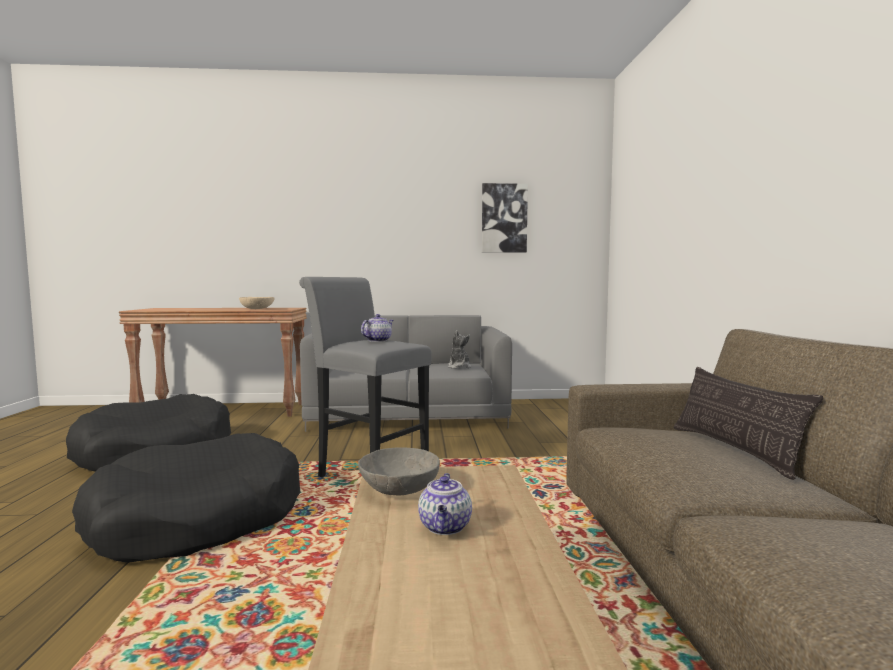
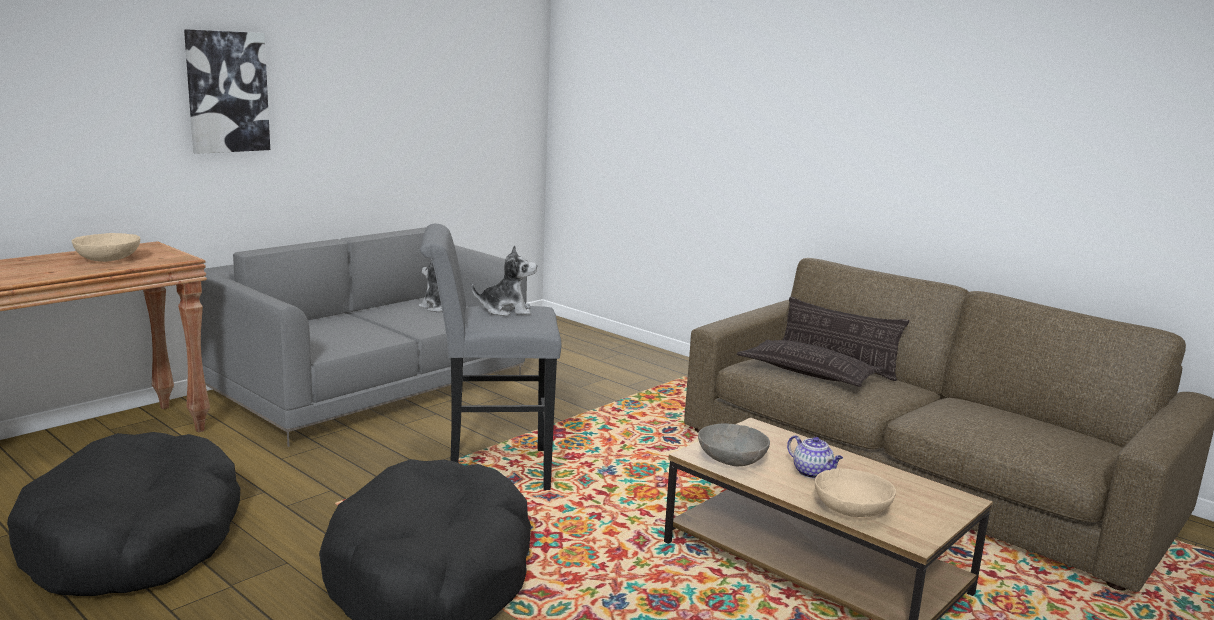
camera: 45 degrees left, 10 degrees up
(378, 340) = (506, 311): teapot -> plush toy
(381, 581) = (851, 510): none -> beige bowl
(504, 218) = (436, 80): picture -> picture (227, 92)
(660, 444) = (808, 372): none -> pillow

